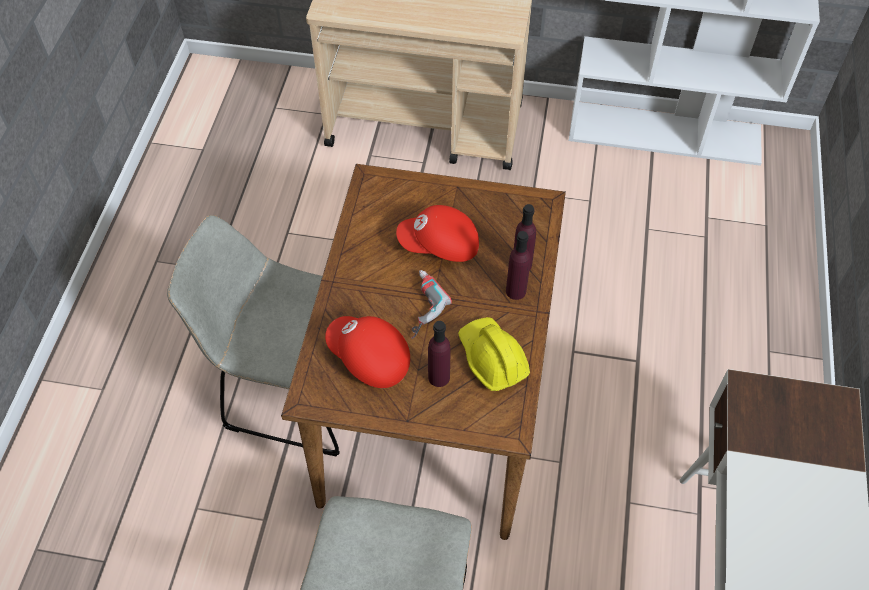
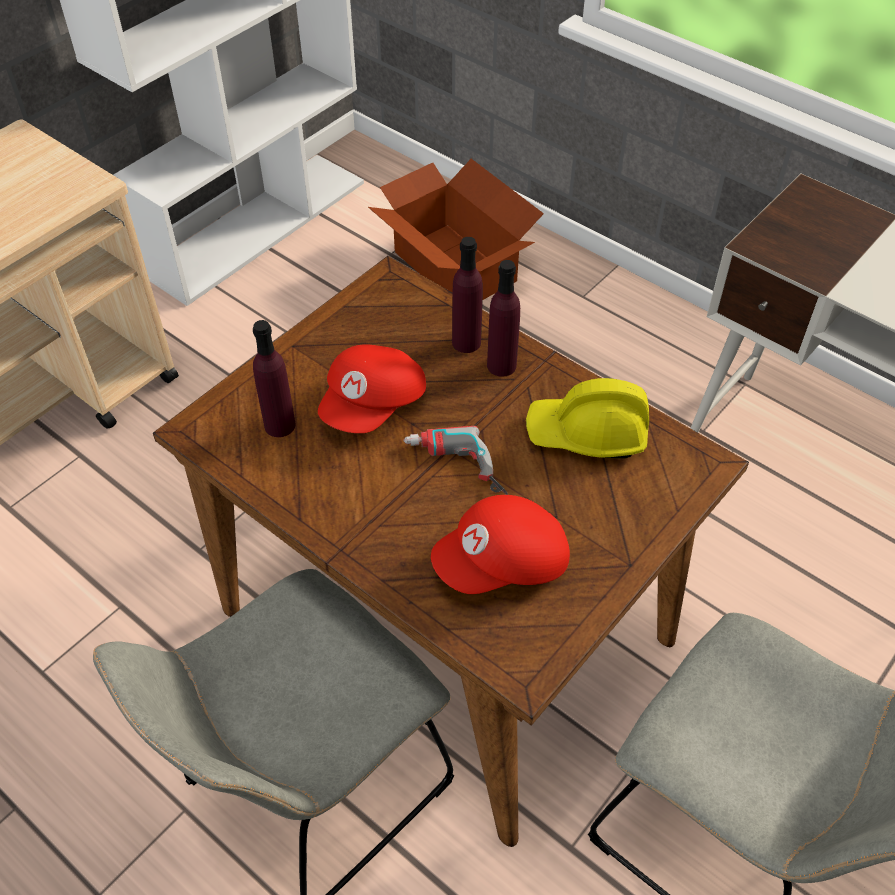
camera: 60 degrees left, 5 degrees down
(439, 377) = (582, 500): purple bottle -> purple bottle (280, 425)
(729, 259) = (455, 265): none -> cardboard box

